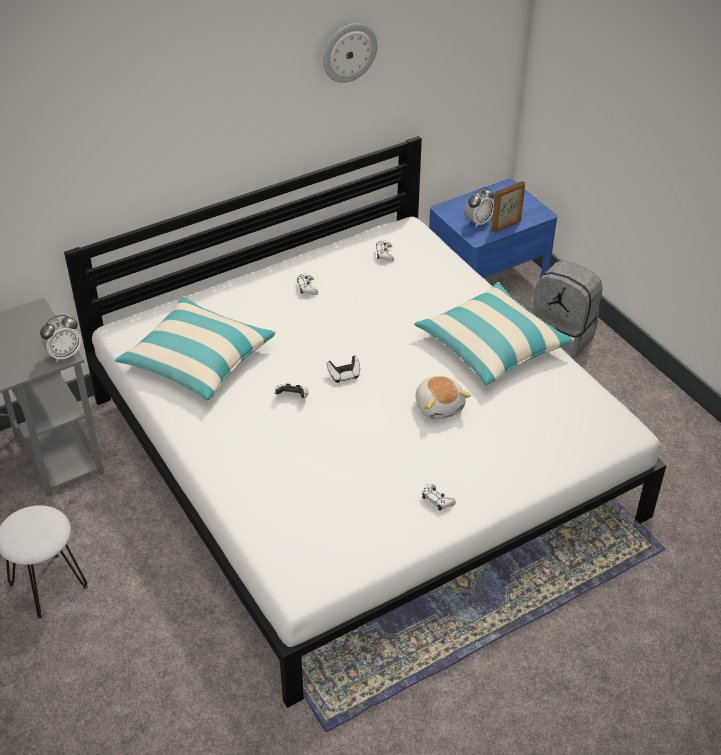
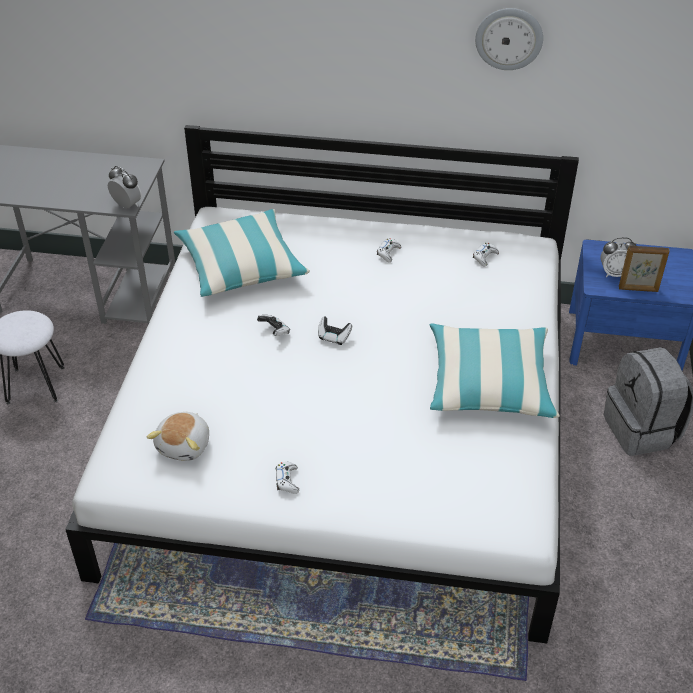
camera: 40 degrees right, 0 degrees up
(64, 354) = (127, 205): alarm clock -> alarm clock turned 150 degrees counterclockwise
(439, 406) = (382, 406): plush toy -> plush toy (185, 445)

